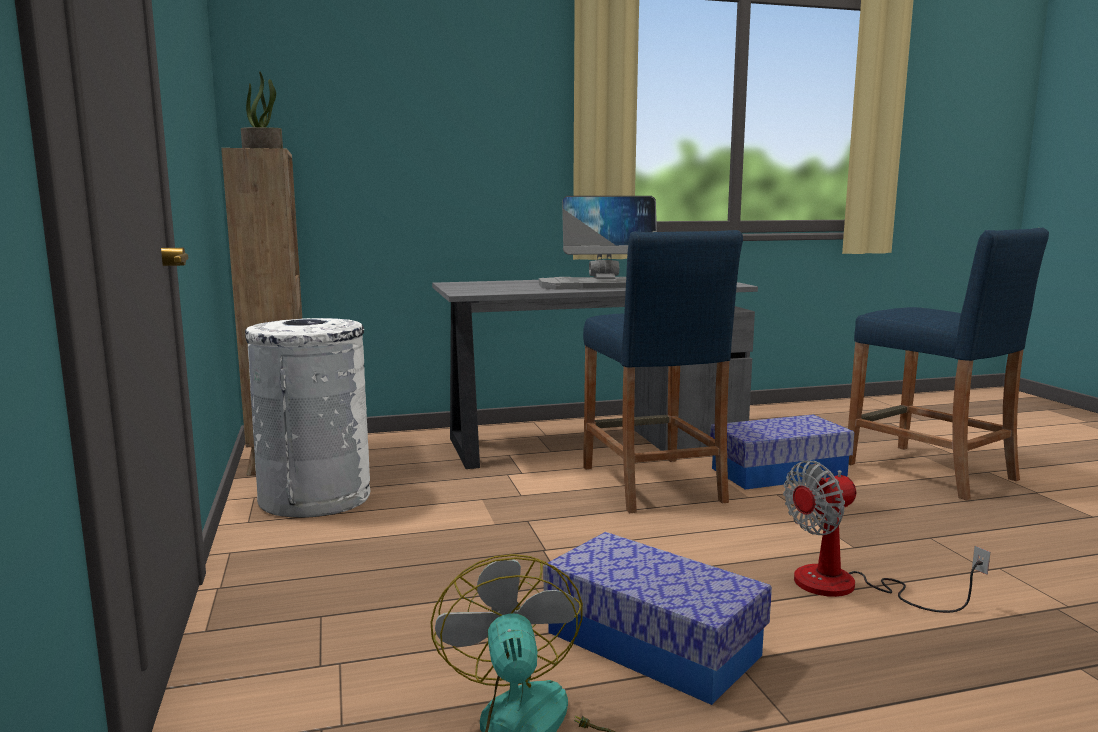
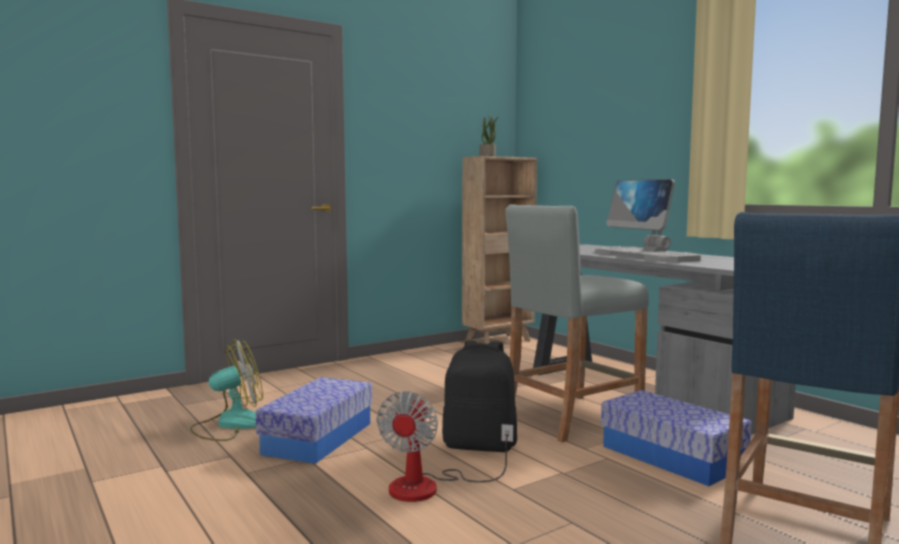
camera: 70 degrees right, 5 degrees down
(315, 497) = (449, 356): white trash can -> none
(651, 484) = (571, 417): blue stool -> grey stool
(722, 541) = (480, 445): none -> black backpack
(848, 587) = (430, 486): fan -> fan turned 120 degrees counterclockwise

